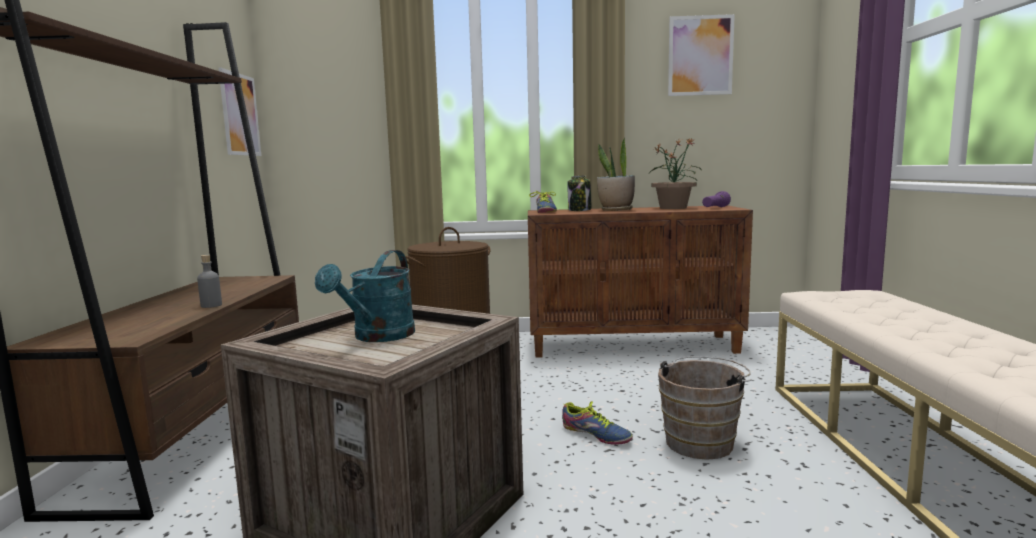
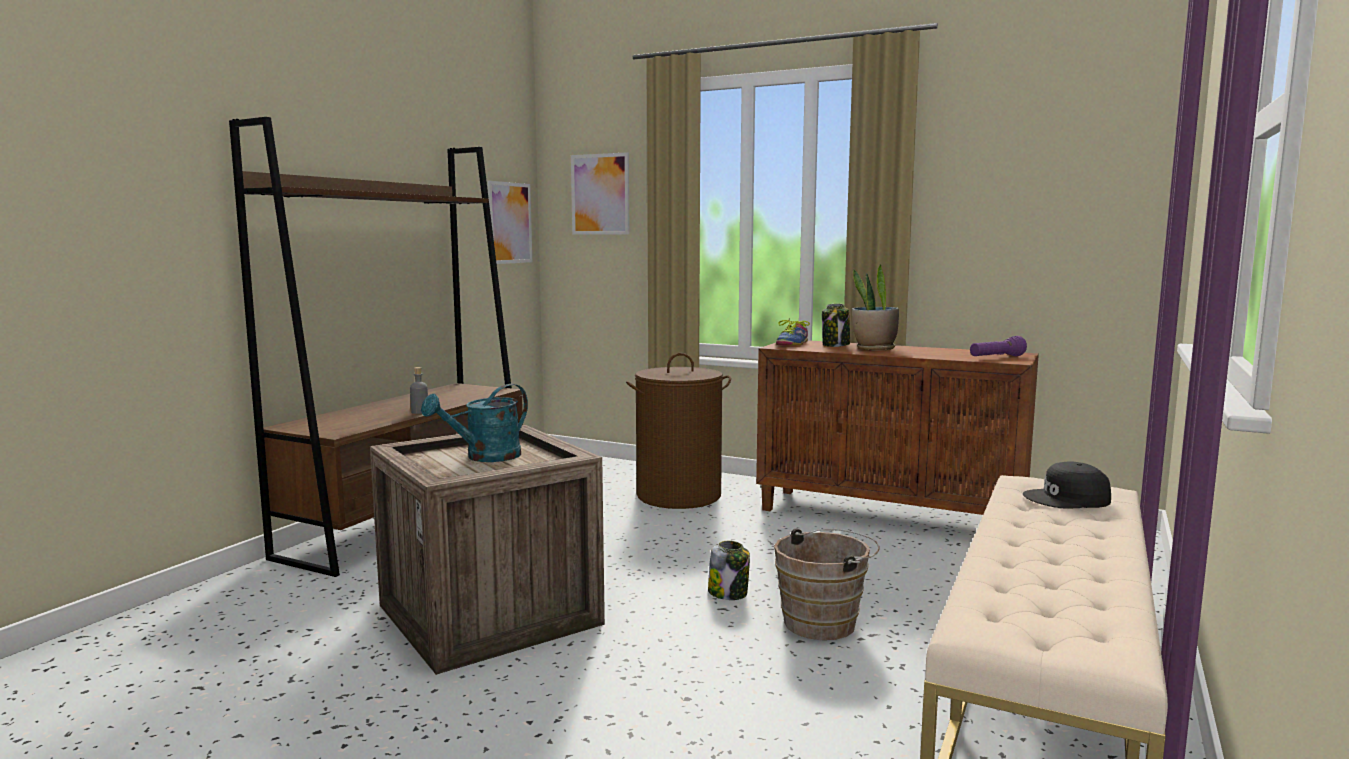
camera: 25 degrees right, 0 degrees up
(596, 434) = (728, 593): shoe -> jar
(673, 208) = (951, 351): potted plant -> none
(700, 56) = (1021, 155): picture -> picture (600, 194)
(867, 301) = (1067, 499): none -> black cap

